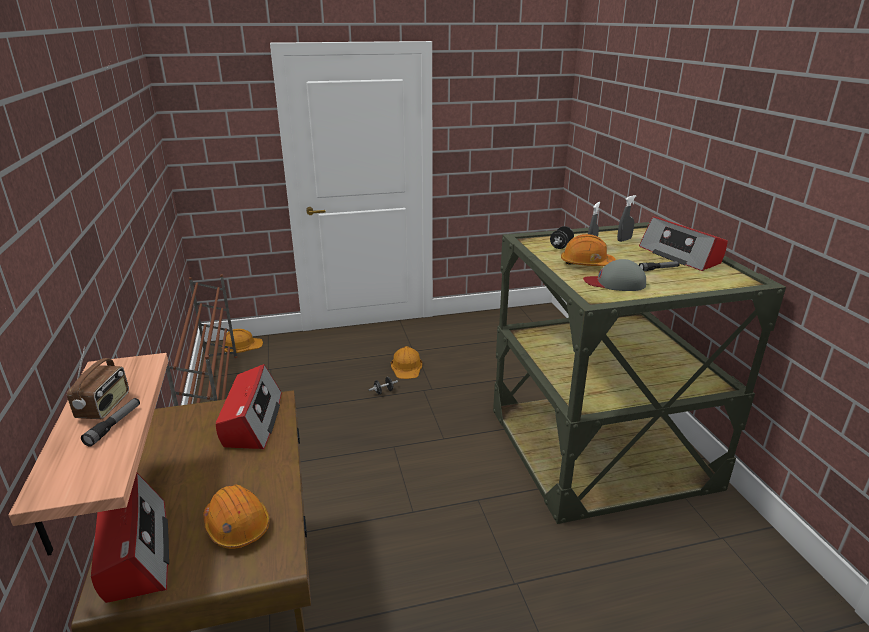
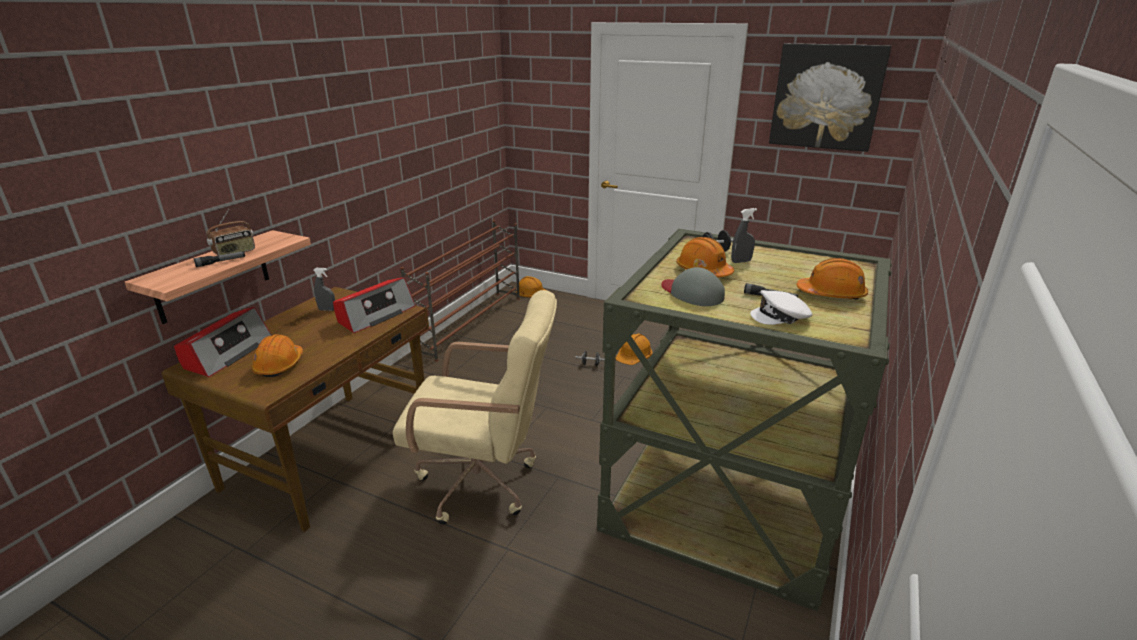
camera: 40 degrees right, 0 degrees up
(430, 544) = (484, 485): none -> beige office chair
(503, 102) = (826, 97): none -> picture
(624, 240) = (799, 264): grey spray bottle -> grey spray bottle (327, 310)
(681, 255) = (831, 294): radio -> orange hard hat
(691, 280) = (781, 316): none -> white cap

